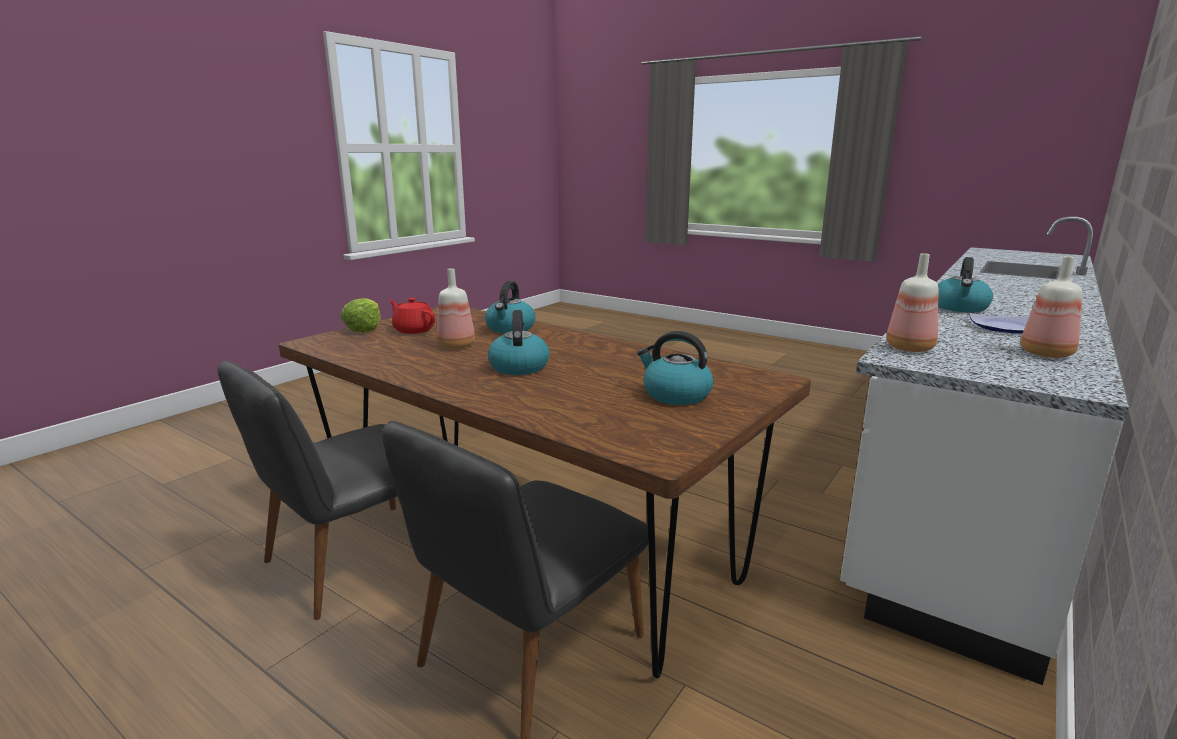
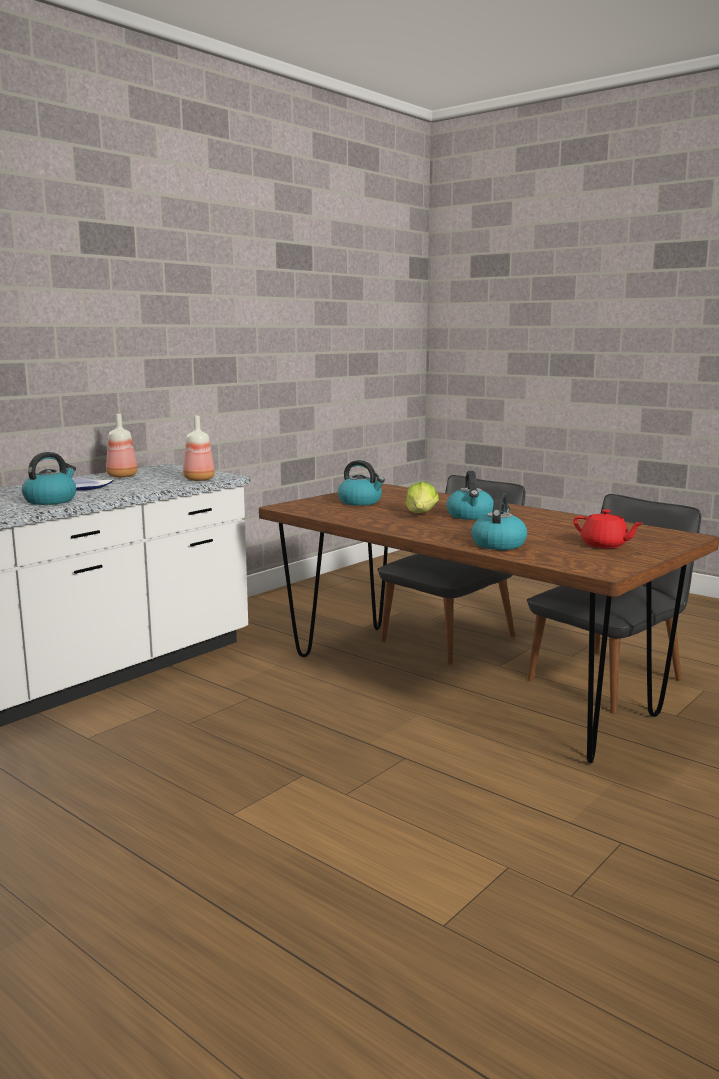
camera: 175 degrees left, 5 degrees down
(364, 329) = (663, 547): lettuce -> lettuce (421, 514)
(455, 345) = (539, 530): bottle -> none

